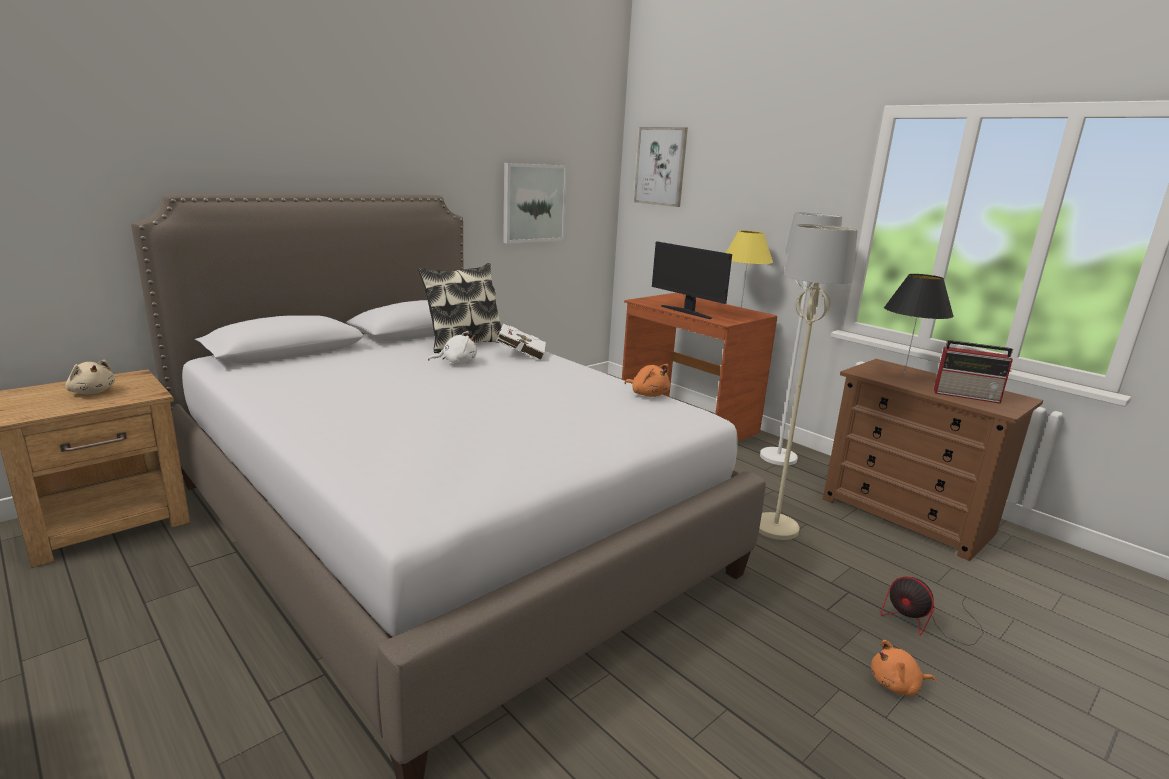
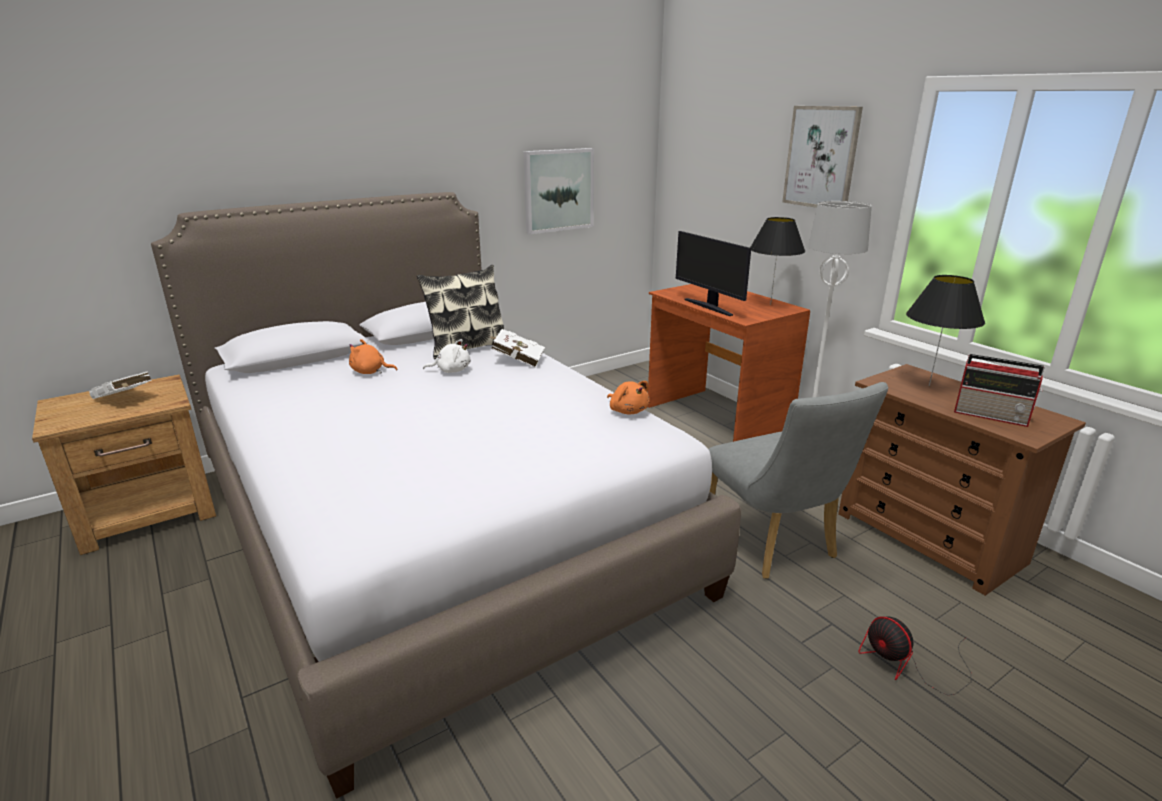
camera: 10 degrees right, 5 degrees up
(92, 392) = (125, 400): beige plush toy -> white book
(661, 166) = (695, 143): picture -> picture (821, 157)
(740, 311) = (770, 304): yellow table lamp -> black table lamp
(775, 528) = (775, 545): beige floor lamp -> grey chair
(897, 685) = (850, 734): orange plush toy -> orange plush toy (370, 372)

